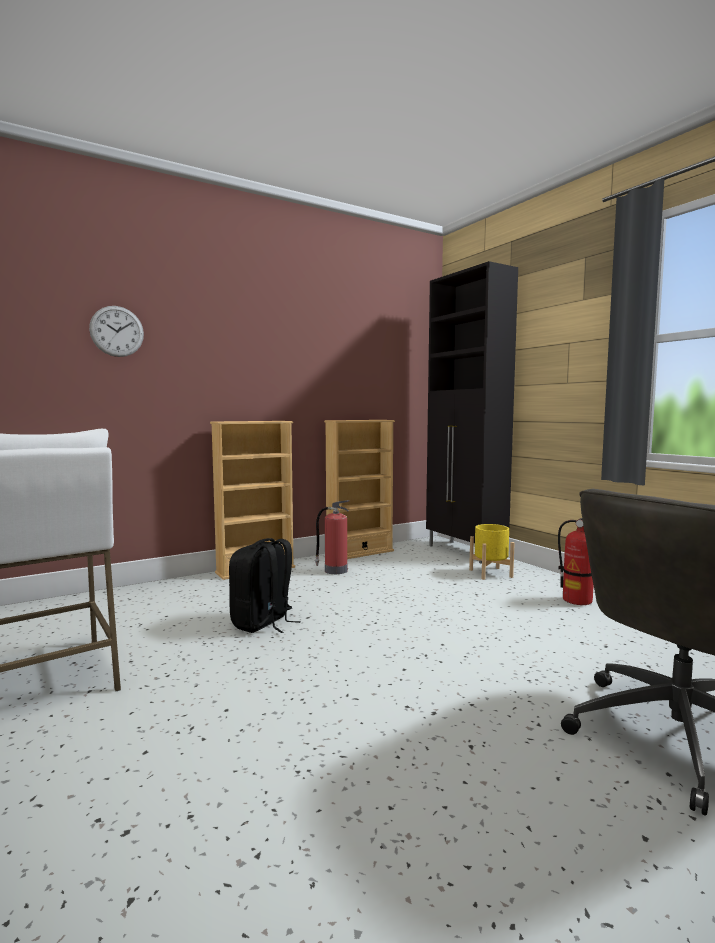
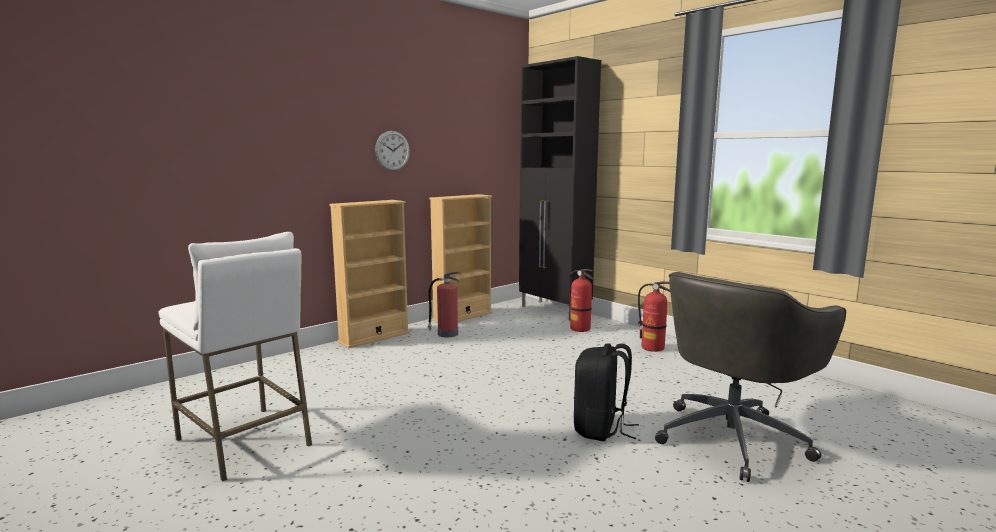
camera: 10 degrees left, 5 degrees up
(117, 331) = (241, 121): wall clock -> wall clock (392, 150)
(263, 623) = (404, 384): black backpack -> black backpack (601, 429)
(490, 573) = (580, 329): yellow planter -> fire extinguisher

